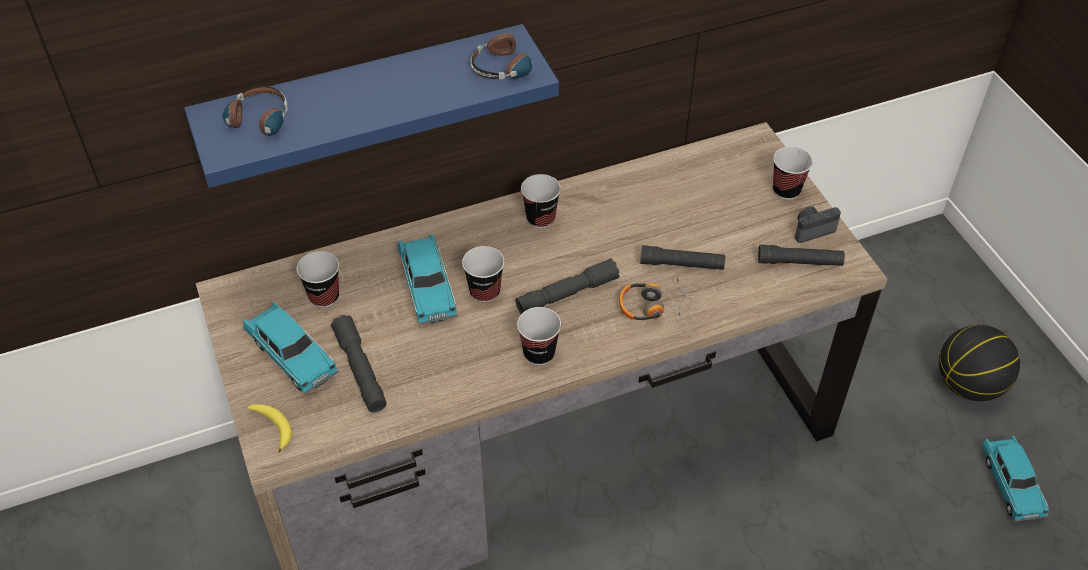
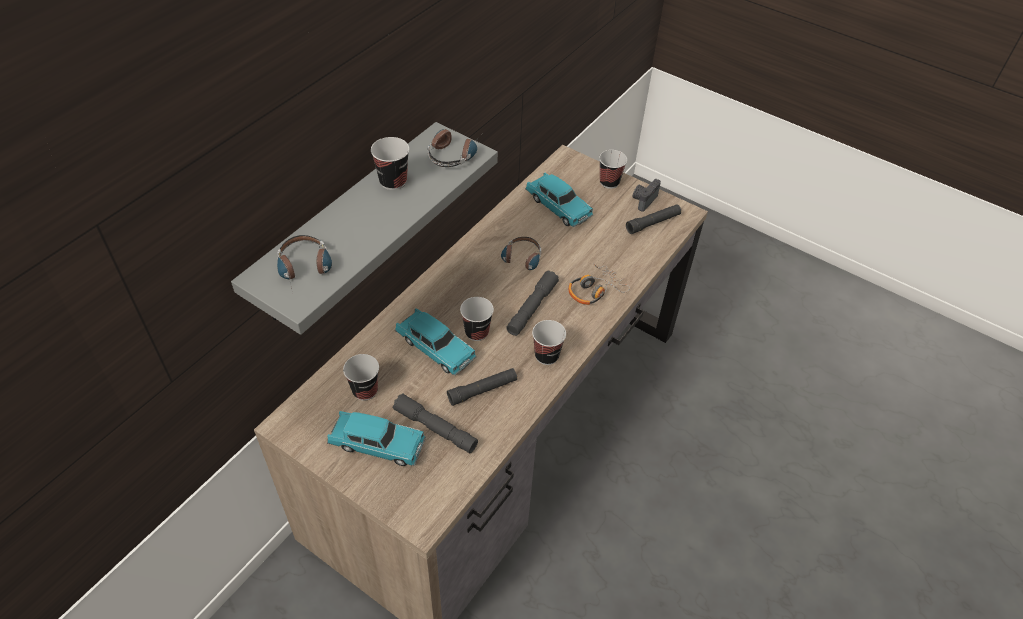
camera: 35 degrees left, 0 degrees up
(273, 427) = (406, 502): banana -> none
(364, 101) = (347, 224): blue shelf -> grey shelf
(540, 218) = (473, 266): cup -> cup (393, 181)
(596, 237) = (520, 262): none -> headphones
(682, 264) = (586, 256): black flashlight -> black flashlight (482, 390)
(969, 385) = (719, 268): basketball -> none
(1010, 484) = (780, 315): turquoise toy car -> turquoise toy car (558, 207)

